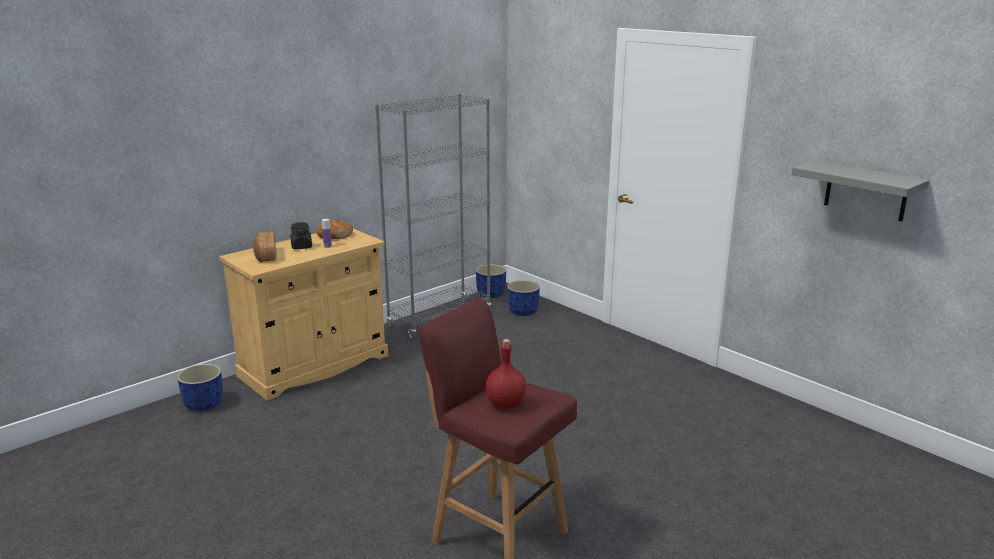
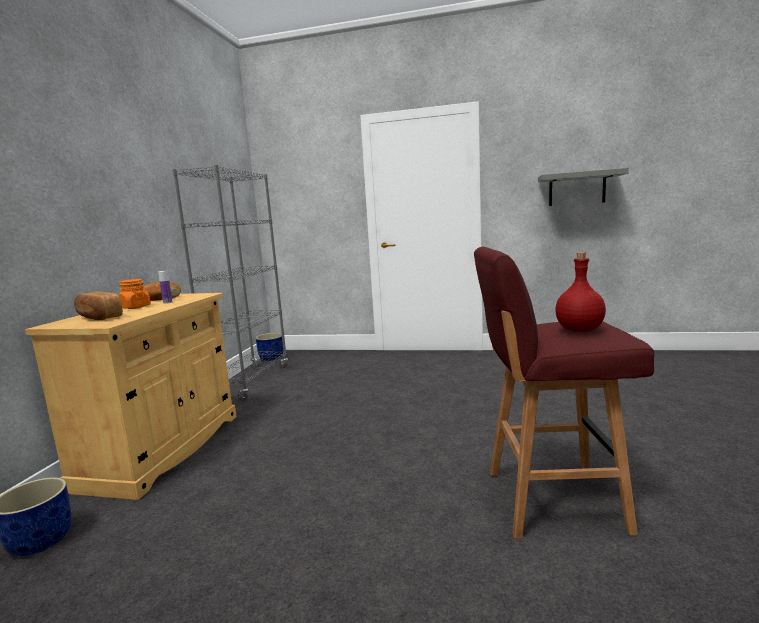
camera: 35 degrees left, 10 degrees down
(301, 247) = (135, 307): black jar -> orange jar
(523, 311) = (312, 360): blue planter -> none

